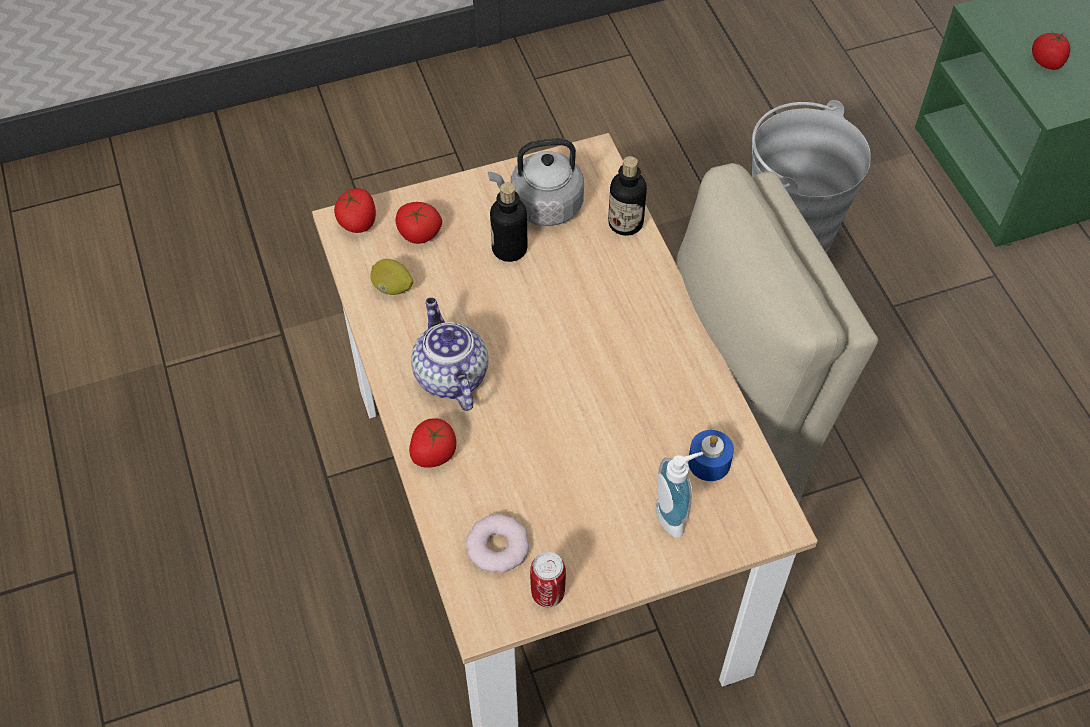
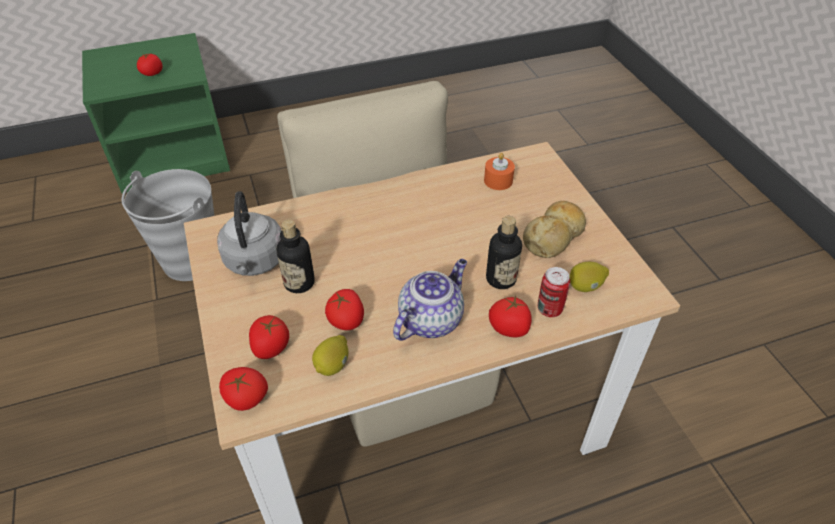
camera: 90 degrees left, 10 degrees down
(450, 375) = (431, 319): teapot -> teapot turned 150 degrees clockwise
(452, 296) = (346, 320): none -> tomato
(497, 546) = (585, 286): donut -> lemon
(547, 593) = (616, 259): can -> can (549, 309)
(592, 522) = (554, 236): none -> bread
(625, 223) = (284, 214): bottle -> bottle (501, 279)
(675, 515) = (541, 197): soap dispenser -> none
(709, 462) = (498, 180): blue candle -> orange candle

